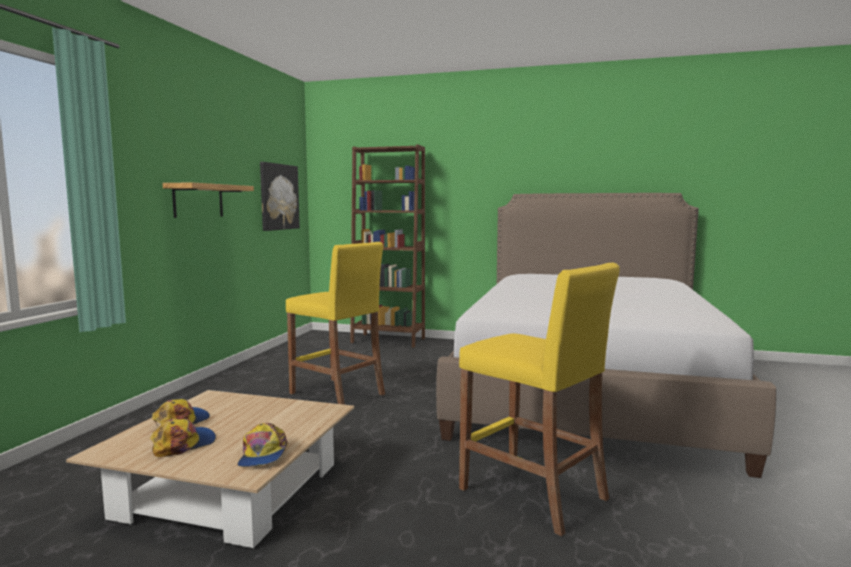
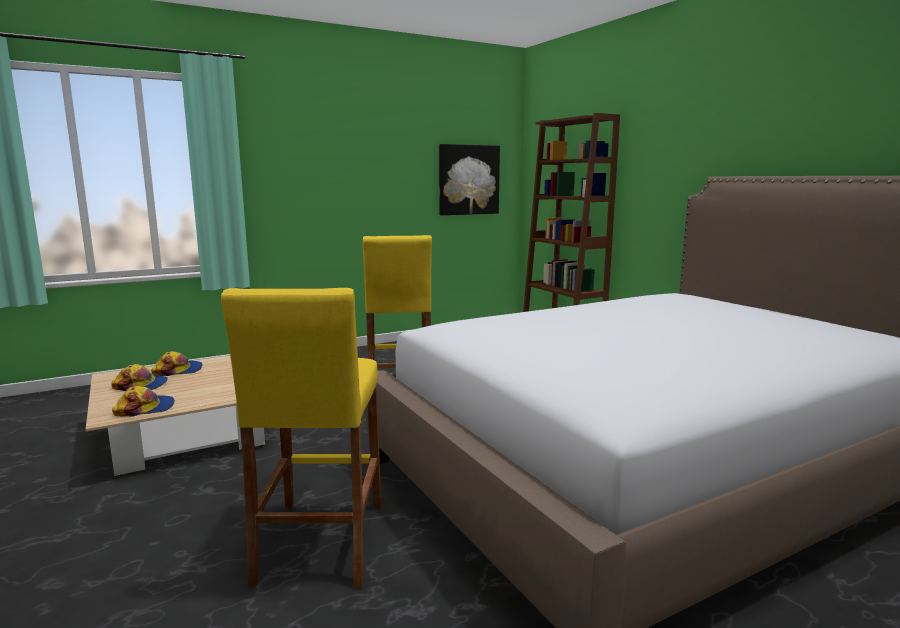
camera: 45 degrees right, 5 degrees up
(198, 201) = (348, 186): shelf -> none
(263, 454) = (145, 408): cap -> cap turned 150 degrees counterclockwise

